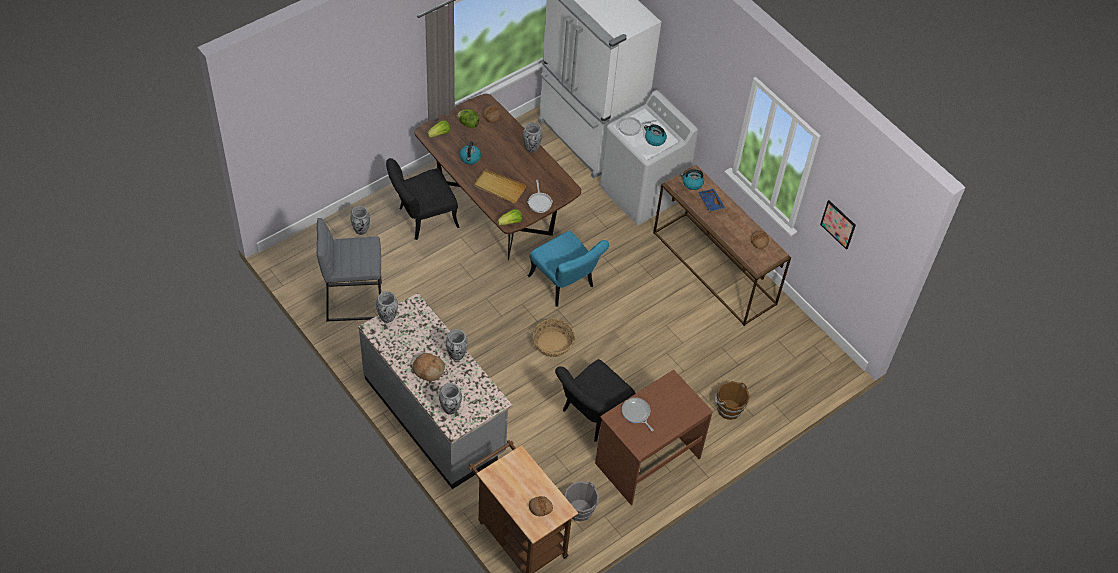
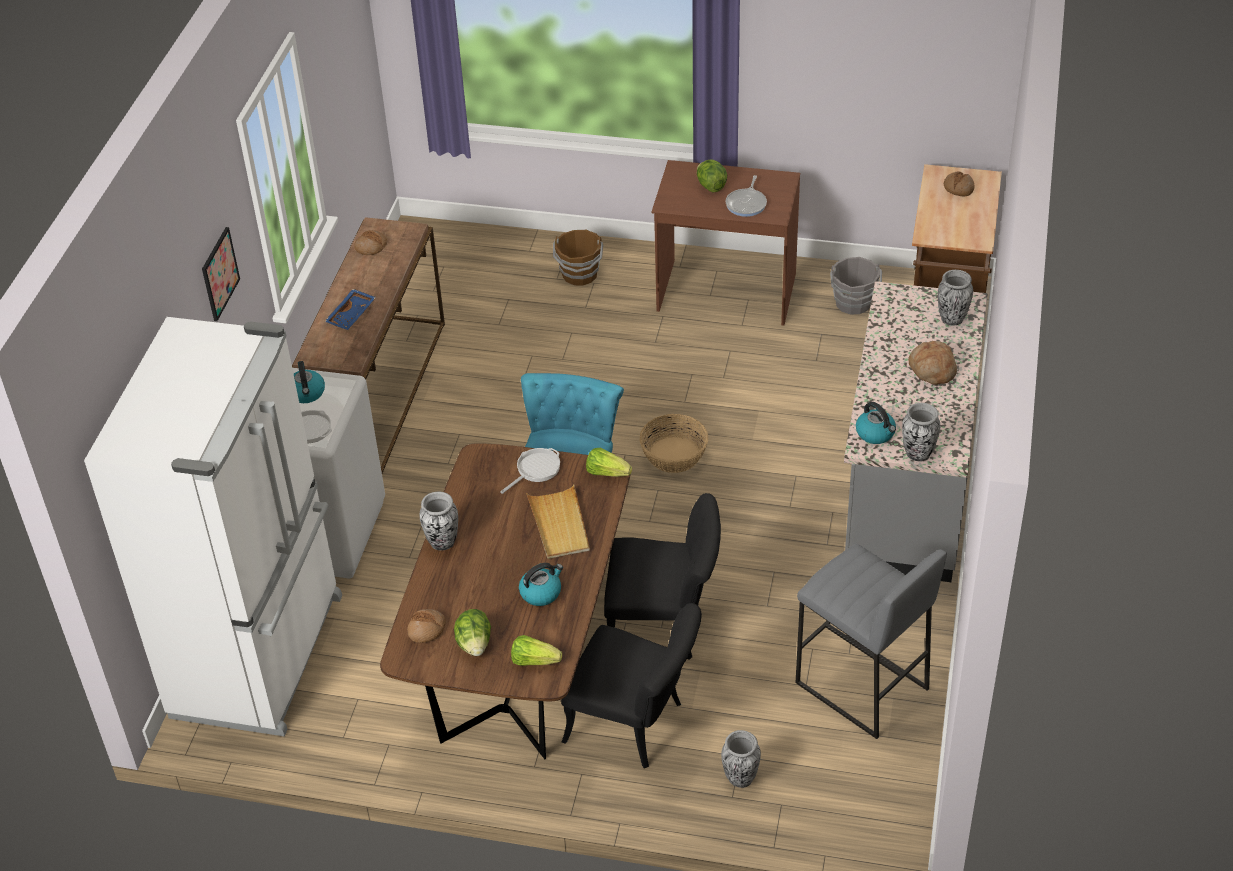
camera: 125 degrees left, 10 degrees down
(456, 355) = (880, 362): vase -> none
(591, 416) = (729, 363): black chair -> black chair (664, 625)
(668, 410) = (710, 186): none -> lettuce
(692, 183) = (334, 347): kettle -> kettle (876, 433)
(838, 224) = (337, 98): picture -> picture (219, 273)

